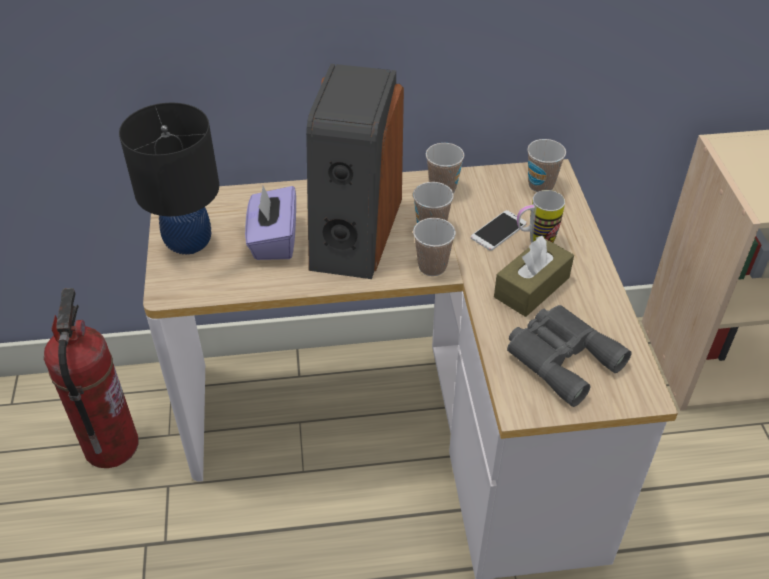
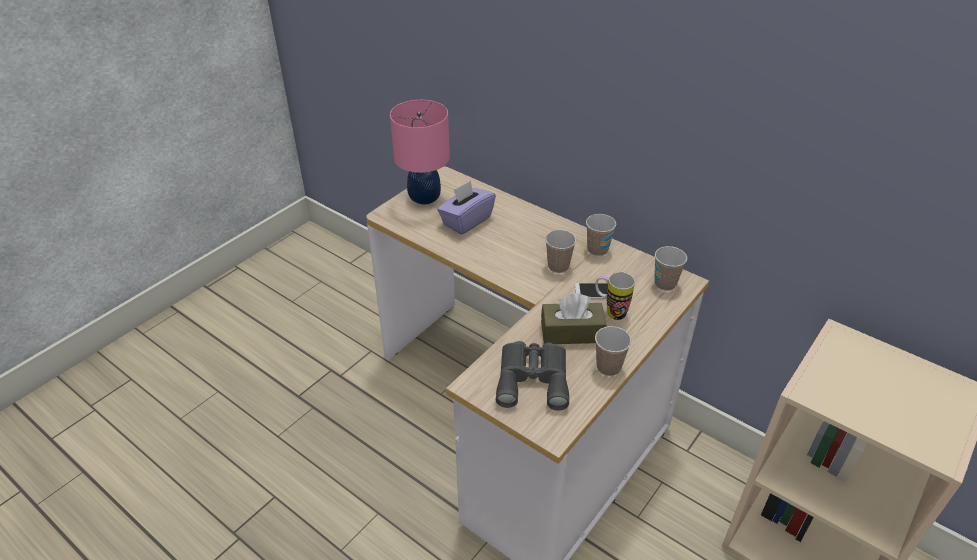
camera: 45 degrees right, 5 degrees down
(111, 446) = (368, 313): fire extinguisher -> none
(190, 242) = (426, 198): black table lamp -> pink table lamp
(354, 232) = (513, 242): speaker -> none
(432, 266) = (530, 285): cup -> cup (608, 367)

